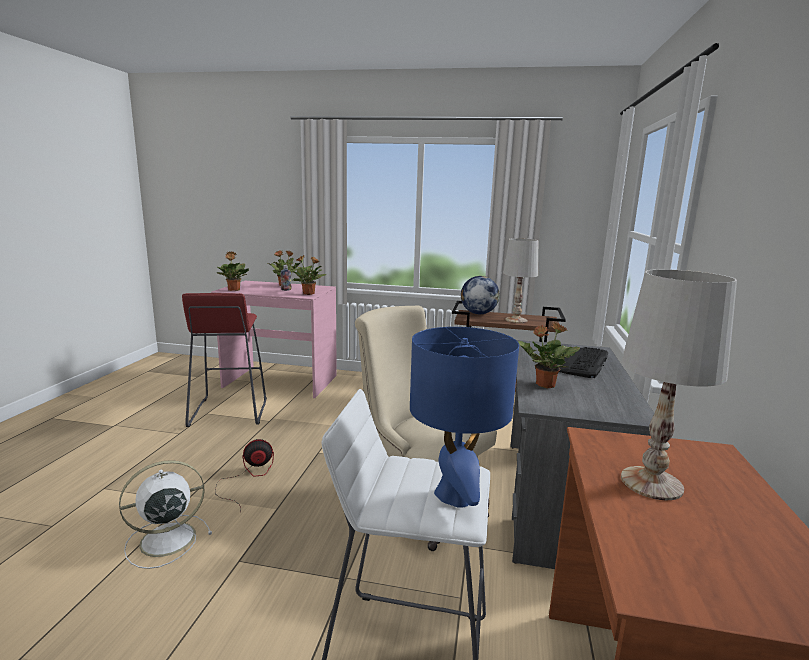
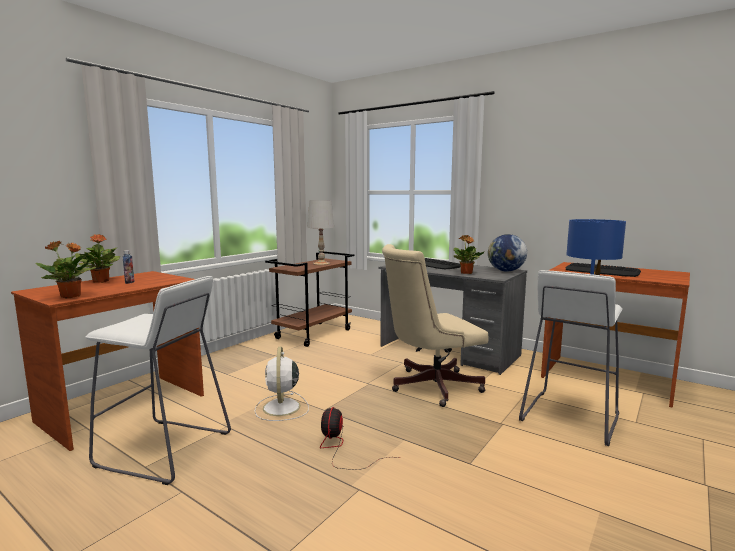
camera: 65 degrees left, 5 degrees down
(165, 540) = (424, 503): white fan -> white fan (281, 408)
(228, 412) = (164, 450): red stool -> white stool
(280, 382) = (124, 409): pink desk -> brown desk
(309, 294) = (172, 278): potted plant -> none
(478, 313) = (290, 266): globe -> globe (505, 271)
(652, 483) = (601, 271): white table lamp -> keyboard

